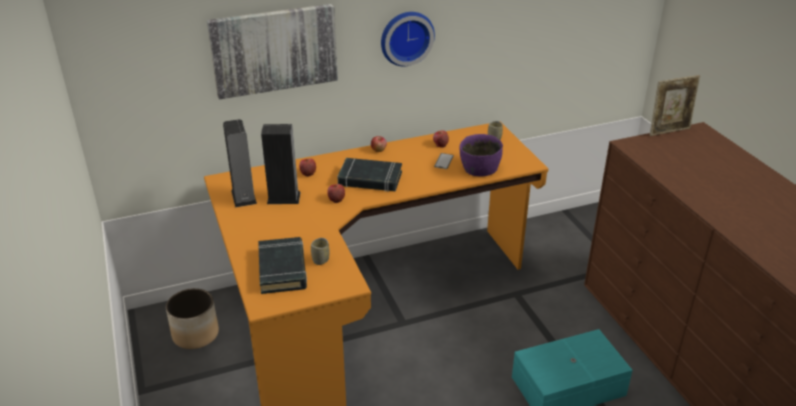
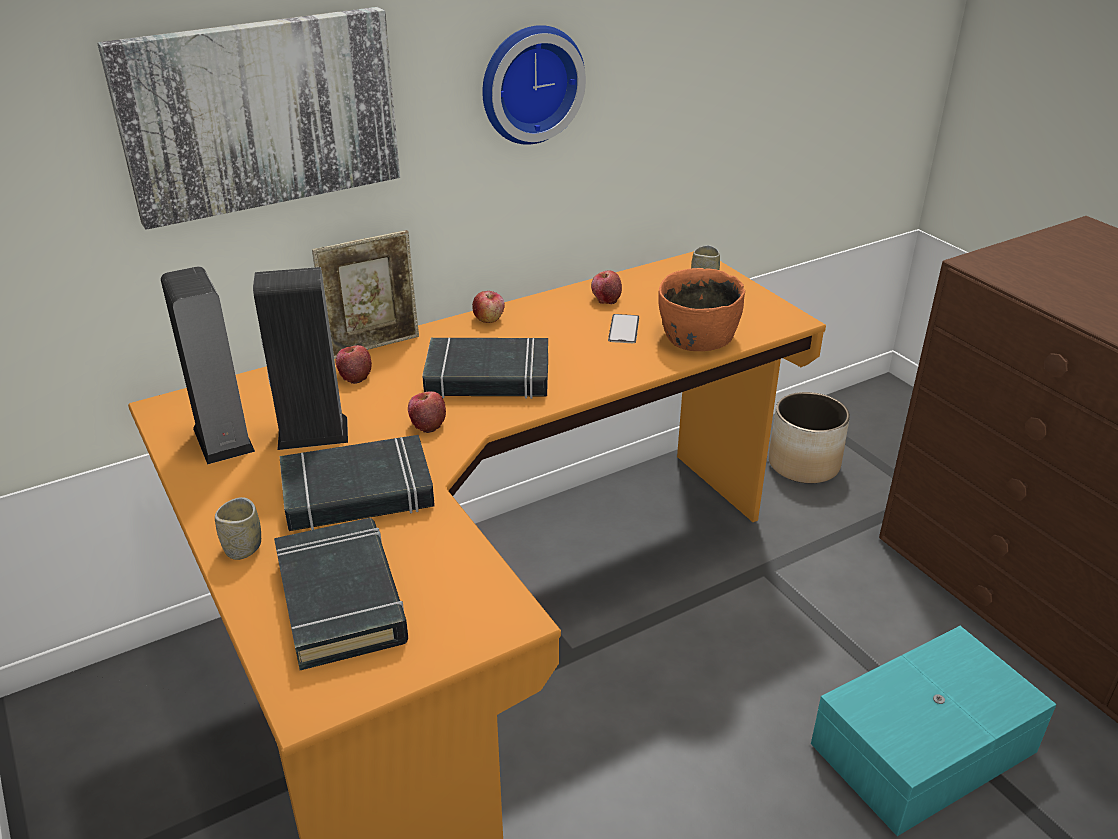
camera: 10 degrees left, 0 degrees up
(195, 334) = (144, 739): planter -> planter (803, 464)
(298, 226) = (358, 493): none -> black book
(320, 260) = (426, 566): cup -> cup (243, 548)
(479, 168) = (696, 336): purple bowl -> orange bowl
(669, 131) = (1037, 234): picture frame -> picture frame (374, 345)

